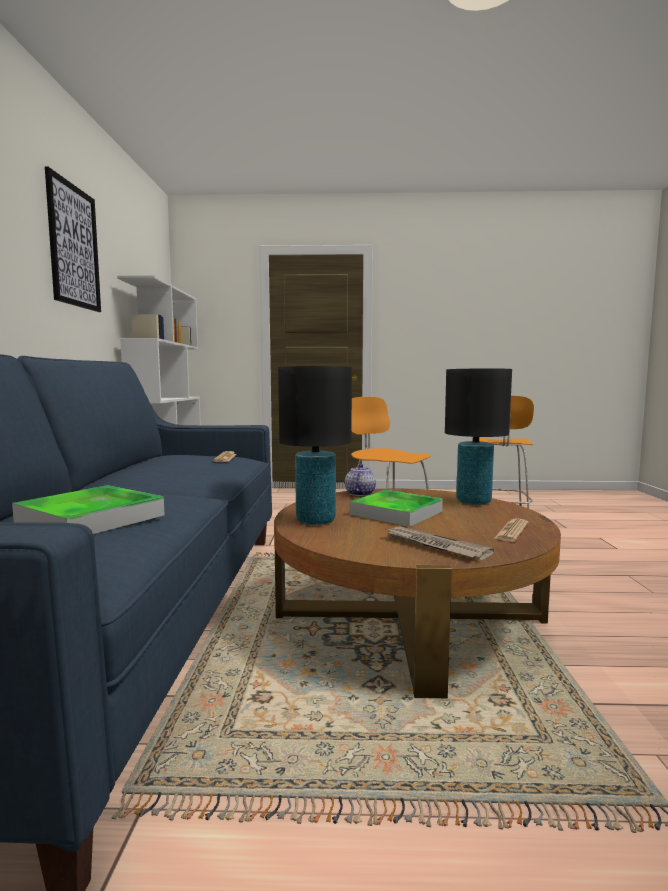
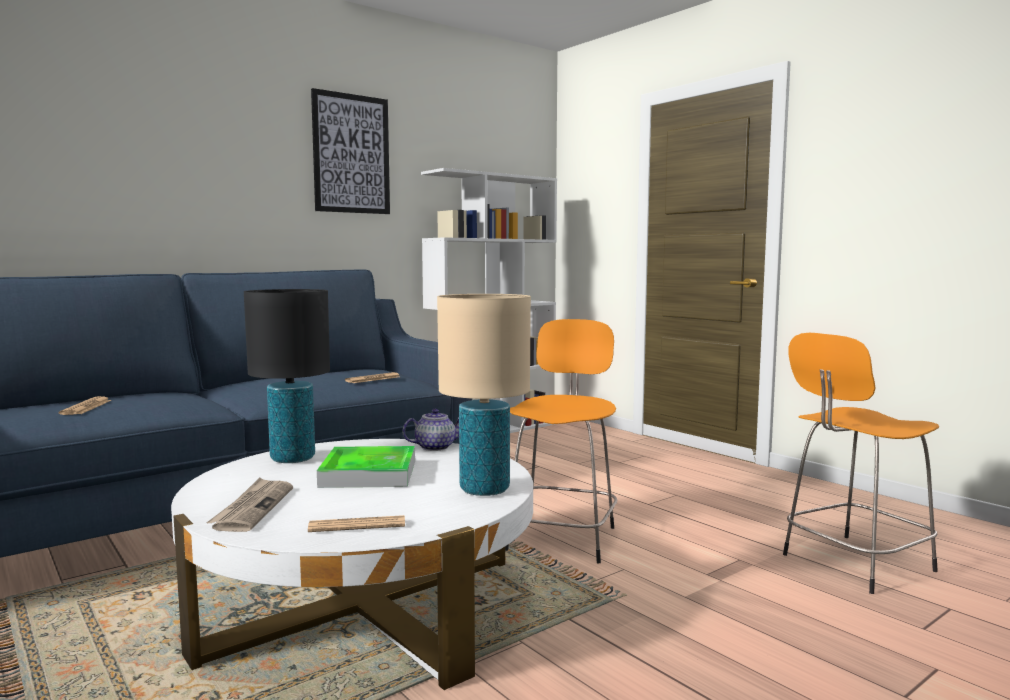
camera: 50 degrees right, 0 degrees up
(91, 518) = (86, 407): tray -> newspaper
(409, 615) = (364, 605): brown coffee table -> white coffee table
(473, 502) = (485, 489): black table lamp -> beige table lamp

